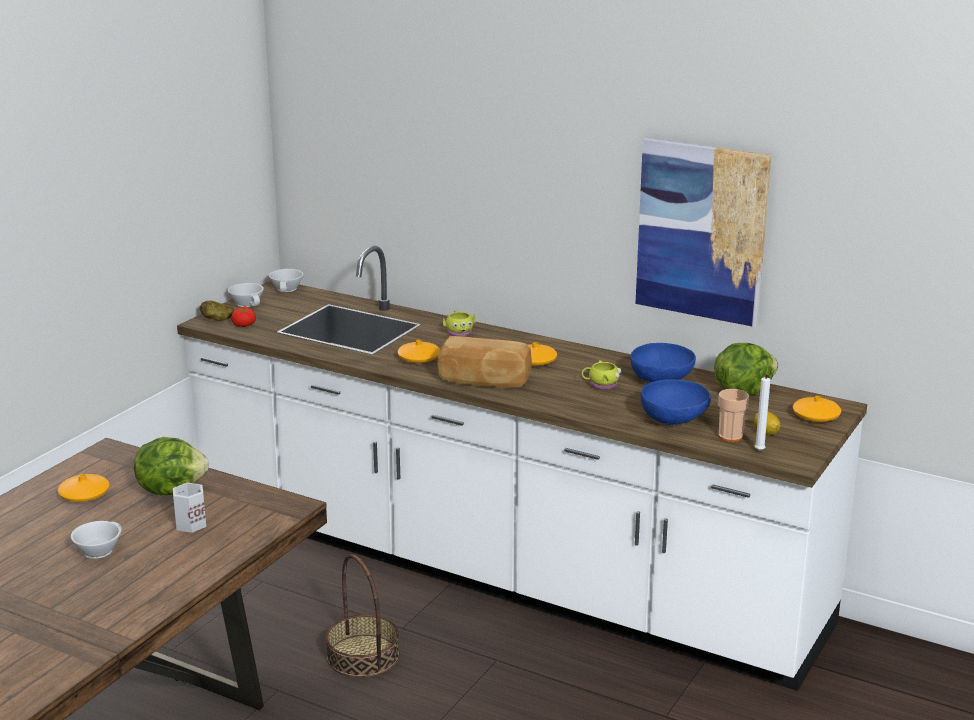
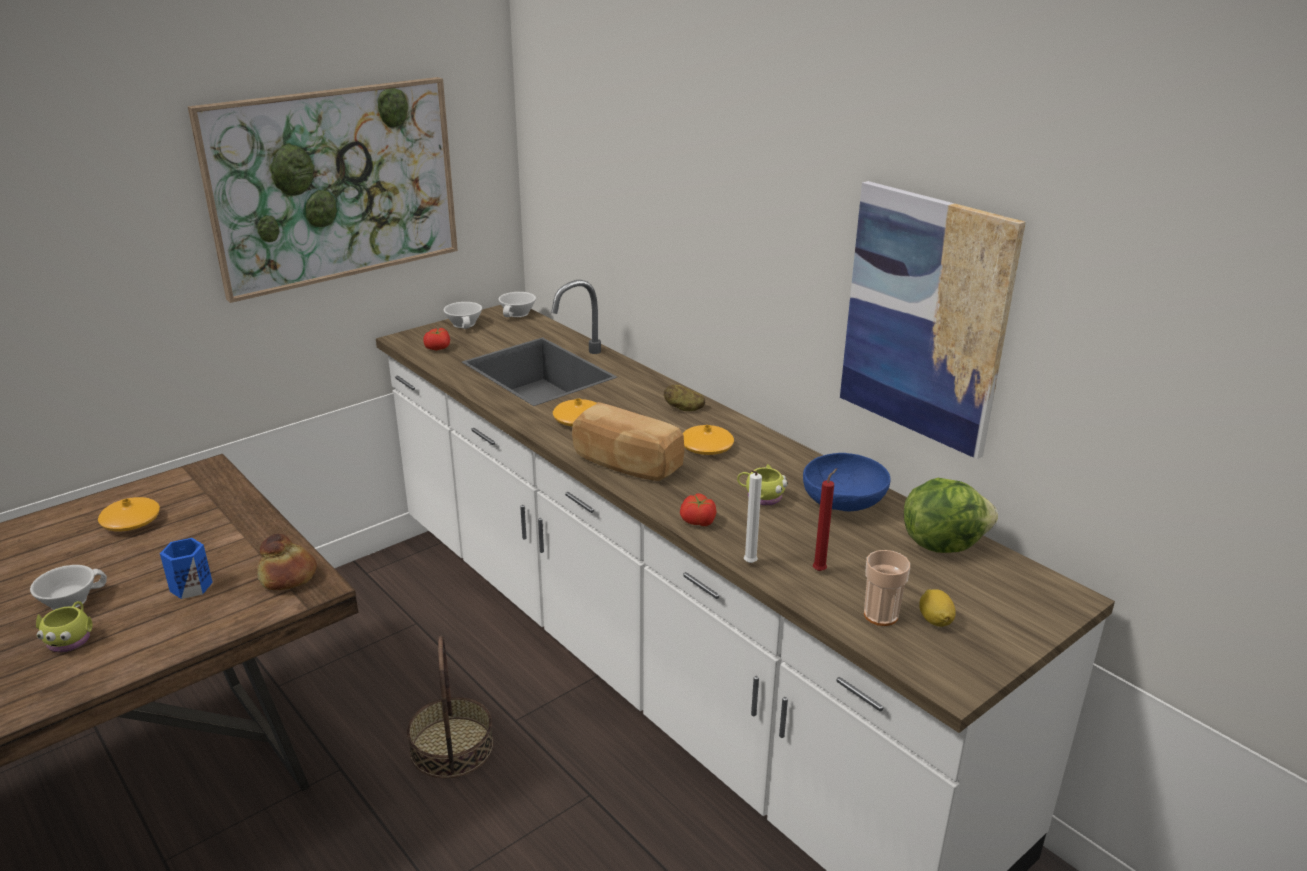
camera: 20 degrees right, 5 degrees up
(151, 187) = (334, 185): none -> picture
(171, 489) = (217, 534): lettuce -> none
(189, 524) = (189, 586): white mug -> blue mug
(217, 319) = (419, 337): potato -> potato (684, 409)
(263, 504) = (287, 577): none -> bread
(458, 332) = (650, 393): yellow mug -> yellow mug (71, 638)
(568, 406) = (697, 521): none -> tomato
(674, 419) = (821, 570): blue bowl -> red candle
(759, 451) = (906, 652): white candle -> white candle (749, 564)
(816, 416) = (1025, 607): orange vase -> none

